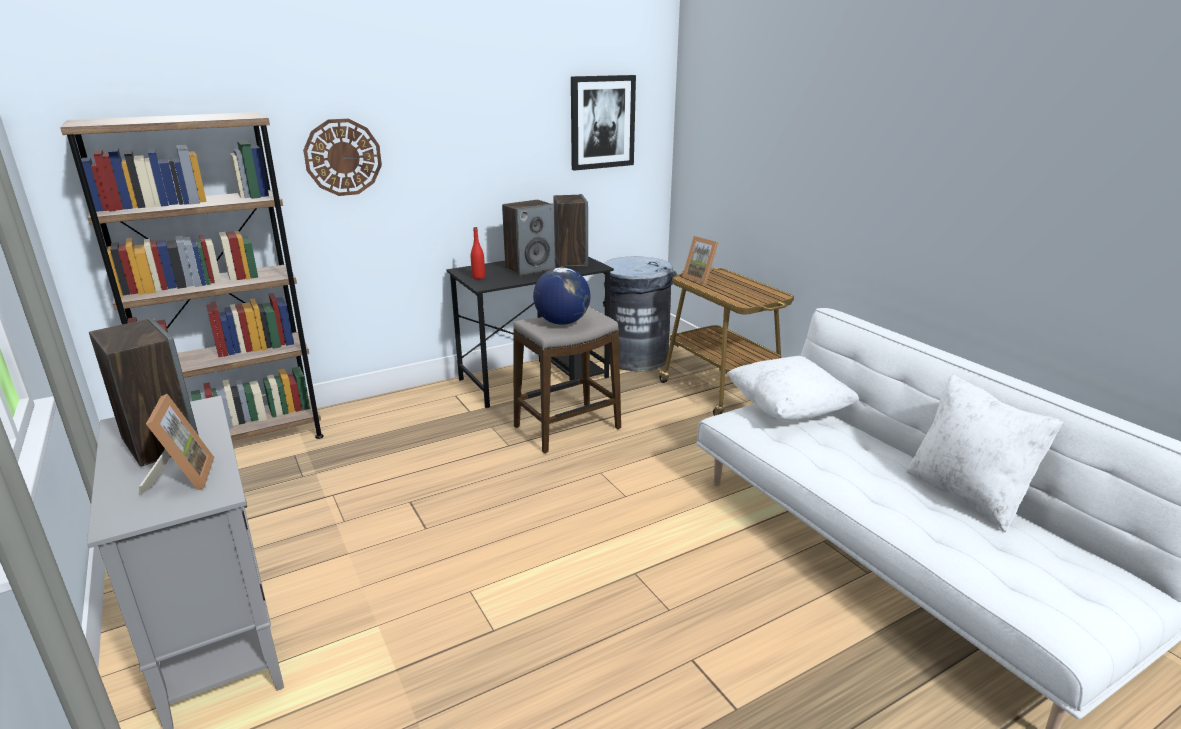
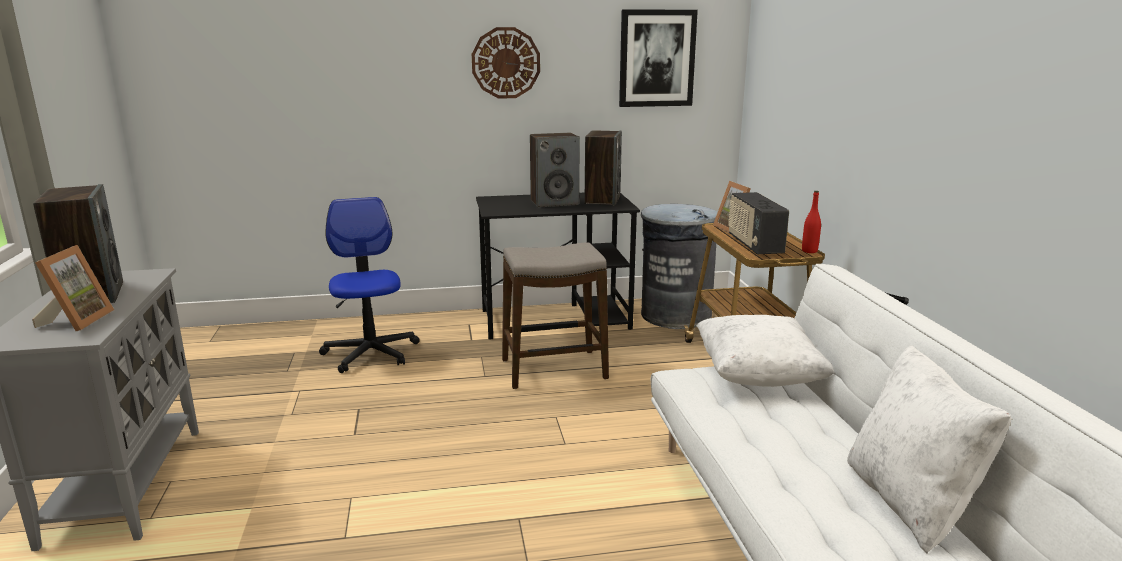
camera: 20 degrees right, 5 degrees down
(243, 441) = (263, 334): brown bookcase -> none
(343, 157) = (381, 79): wall clock -> wall clock (506, 63)
(378, 441) = (371, 353): none -> office chair
(478, 277) = (497, 205): red bottle -> red bottle (809, 251)
(562, 322) = (548, 253): globe -> none
(733, 293) = (754, 245): none -> radio

